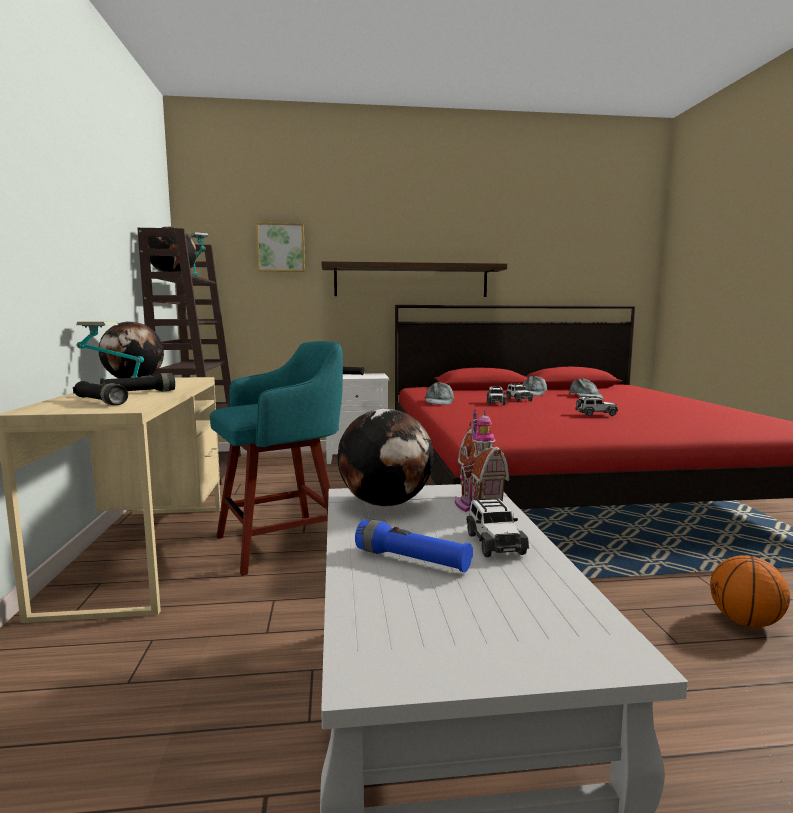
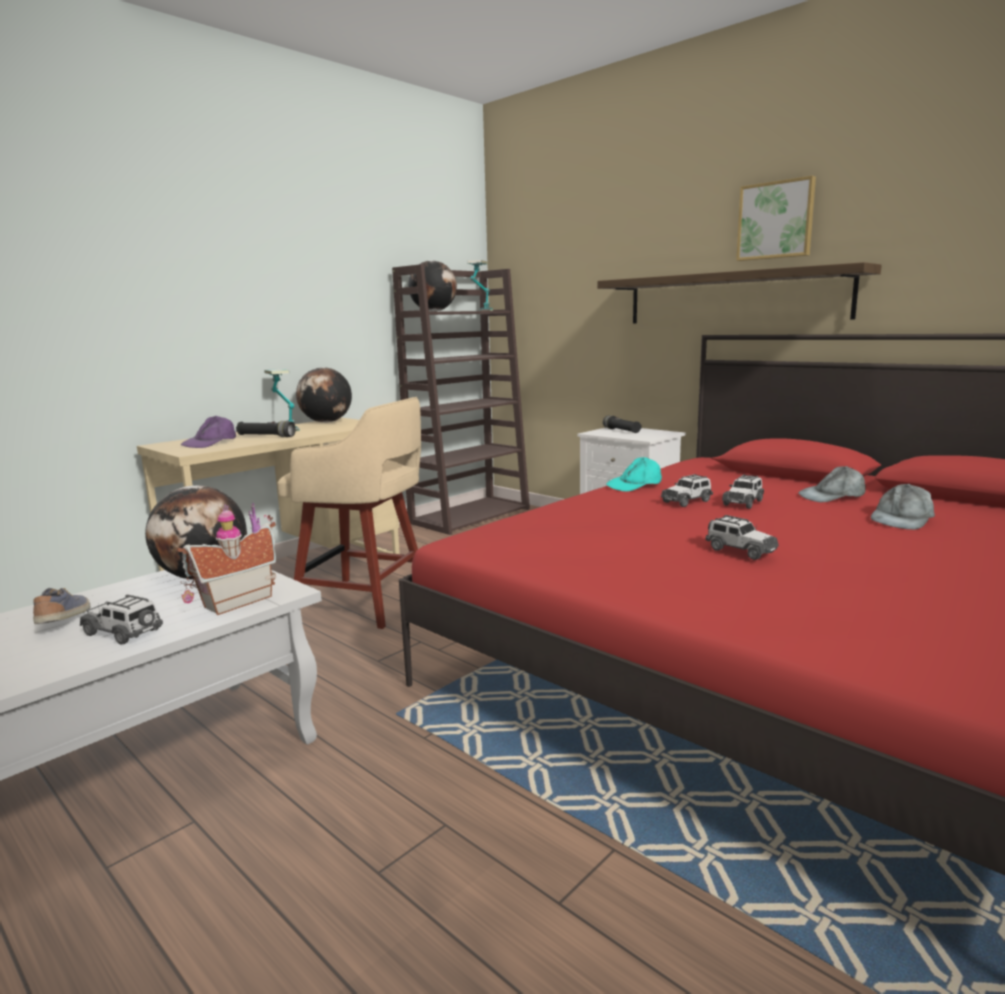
camera: 50 degrees right, 5 degrees up
(100, 402) = (211, 443): black flashlight -> purple cap
(281, 247) = (579, 264): picture -> picture (776, 220)
(283, 543) = (366, 603): turquoise stool -> beige stool
(412, 560) = (66, 619): blue flashlight -> shoe
(439, 401) = (635, 485): grey cap -> turquoise cap
(494, 543) = (124, 632): toy car -> toy car turned 75 degrees clockwise
(745, 622) = (500, 923): basketball -> none

